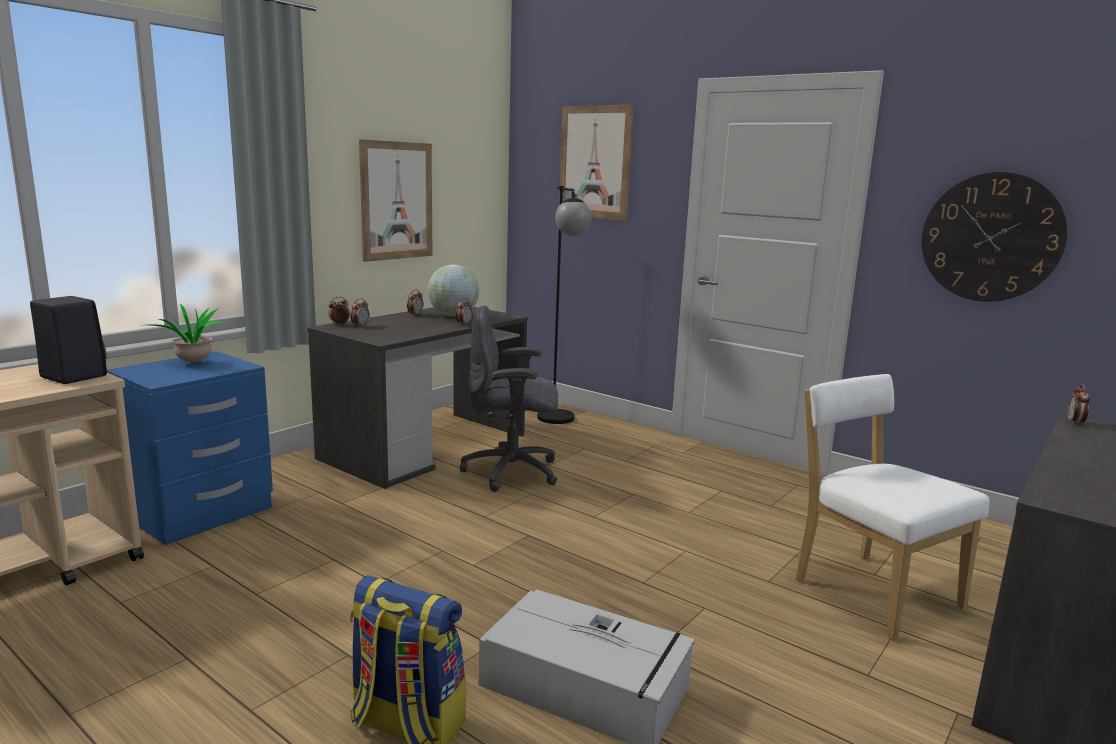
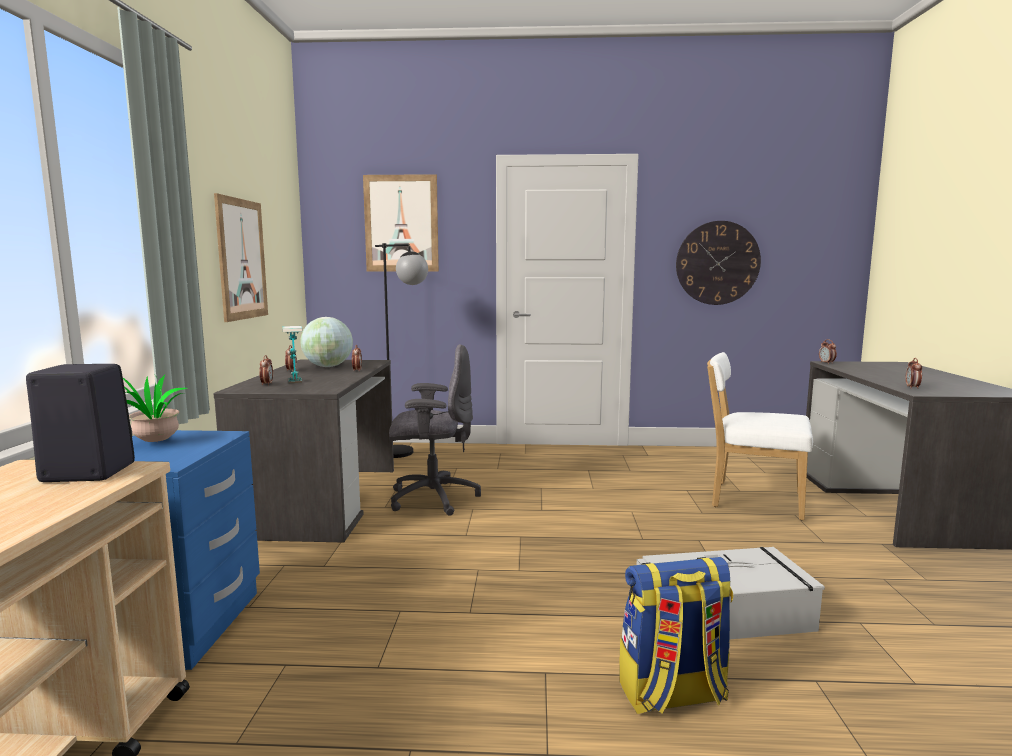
camera: 35 degrees left, 5 degrees down
(339, 324) = (241, 386): alarm clock -> alarm clock (912, 388)
(375, 331) = (295, 385): none -> table lamp
(513, 472) = (432, 498): grey office chair -> grey office chair turned 150 degrees counterclockwise

